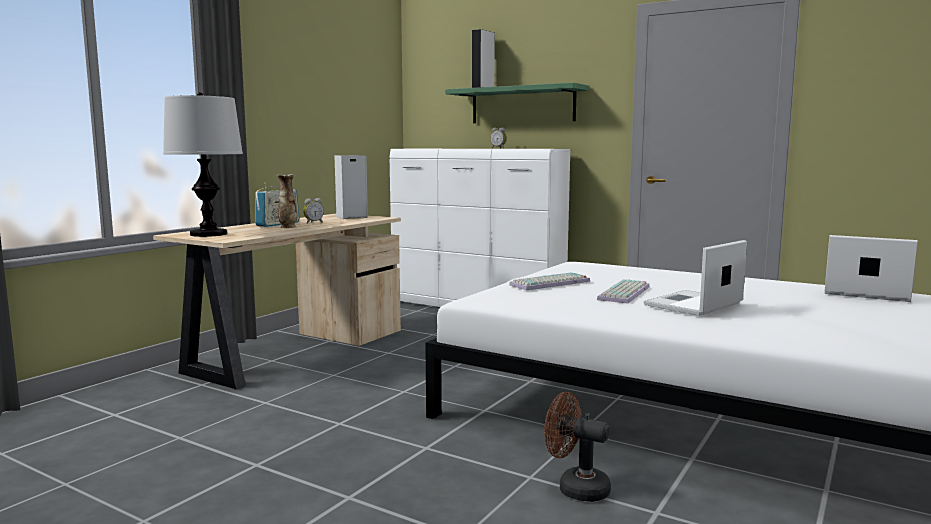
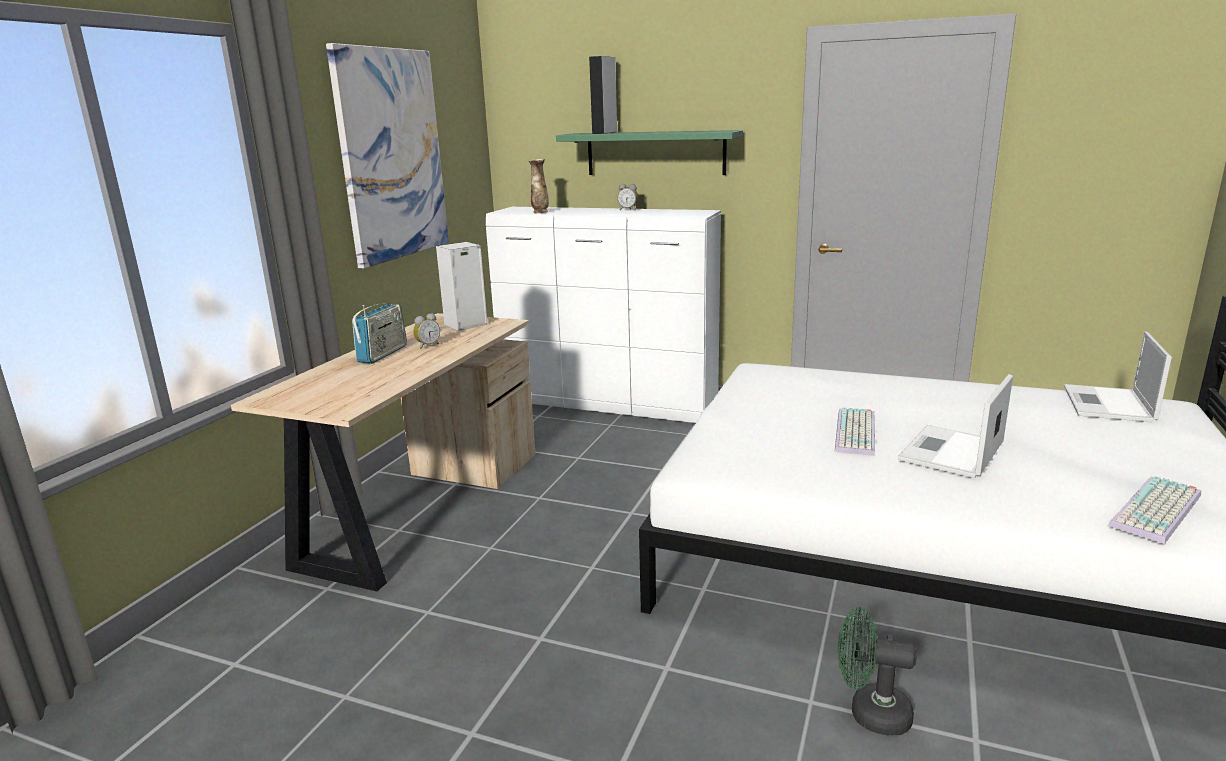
camera: 10 degrees left, 10 degrees up
(208, 234) = (308, 395): table lamp -> none
(288, 227) = (403, 363): vase -> vase (540, 212)
(315, 93) = (391, 155): none -> picture
(550, 283) = (758, 420): keyboard -> keyboard (1158, 511)
(575, 488) = (870, 713): brown fan -> green fan
(864, 293) = (1108, 405): laptop -> laptop turned 90 degrees counterclockwise

